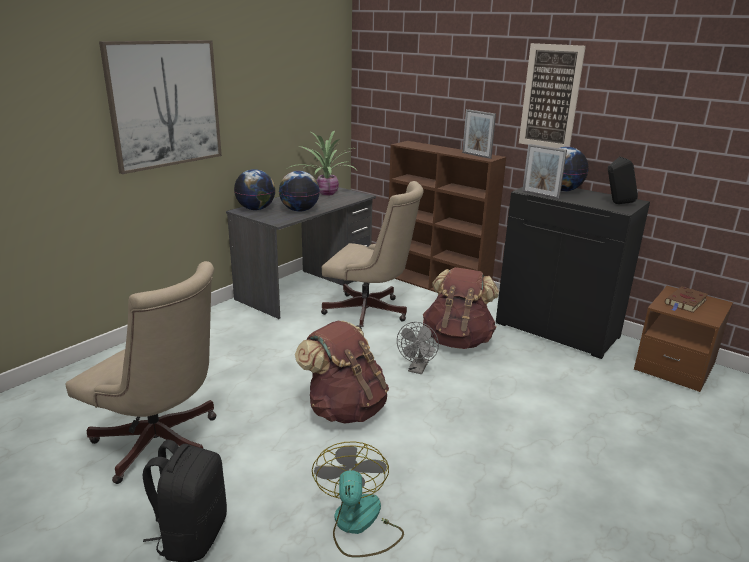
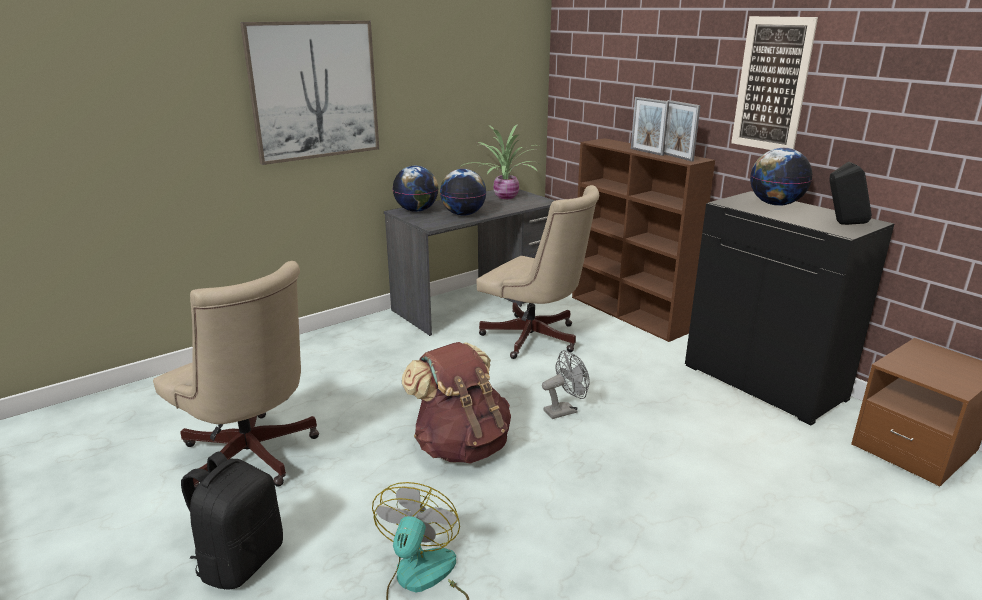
camera: 15 degrees right, 0 degrees up
(417, 369) = (564, 410): grey fan -> grey fan turned 150 degrees counterclockwise
(457, 340) = (628, 381): brown backpack -> none
(540, 195) = (742, 208): picture frame -> picture frame (646, 152)
(685, 303) = (931, 363): brown book -> none

